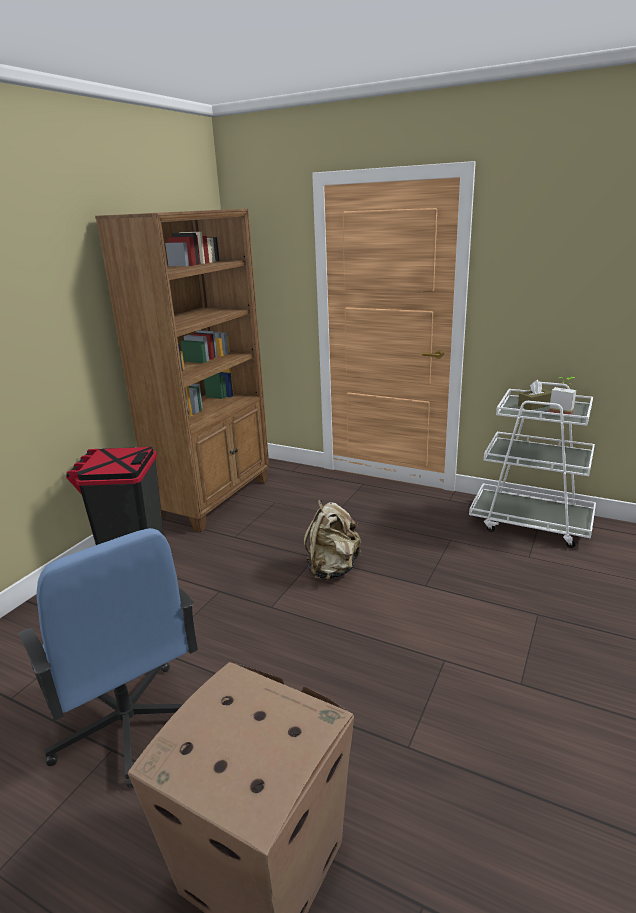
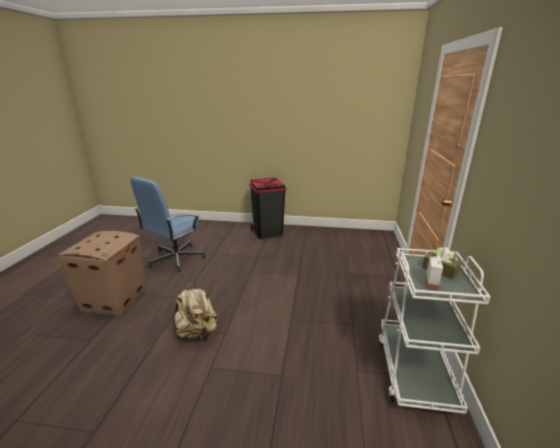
camera: 70 degrees right, 0 degrees up
(215, 498) = (334, 235): brown bookcase -> none
(332, 569) = (290, 282): beige backpack -> beige backpack (197, 333)

